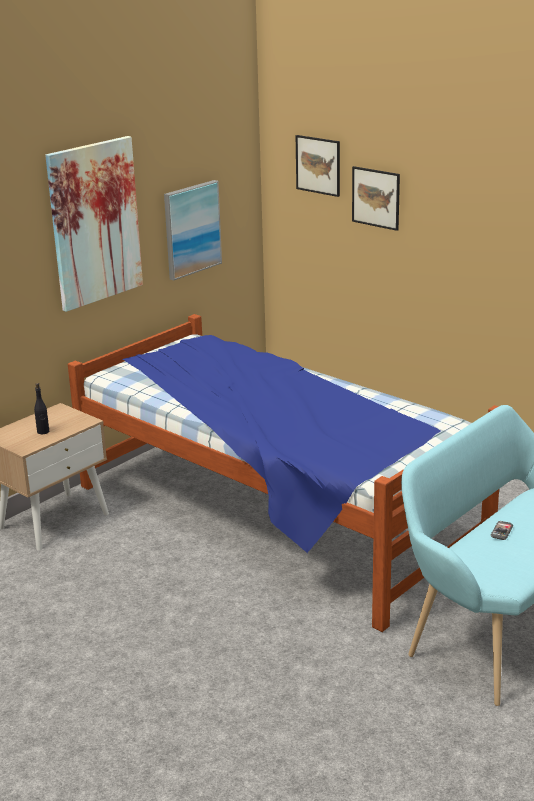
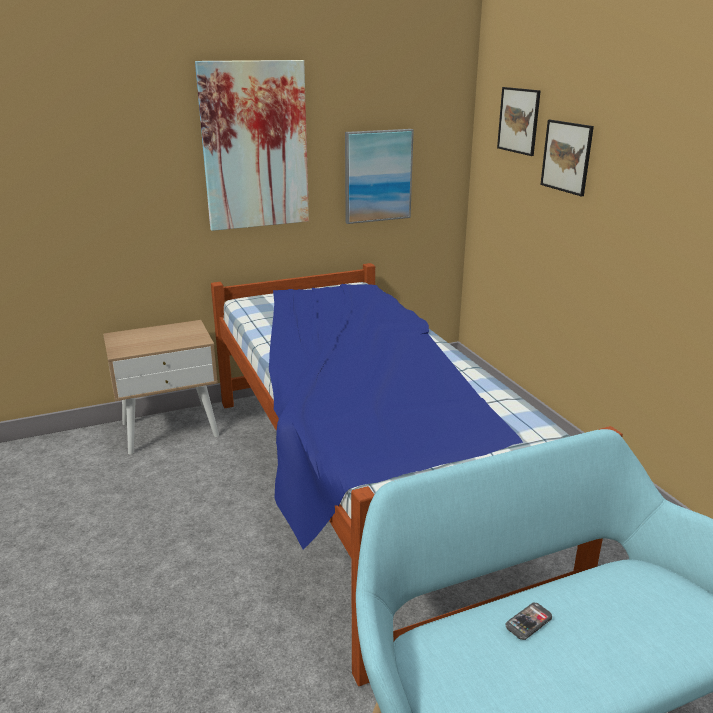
camera: 25 degrees right, 0 degrees up
(43, 432) = (153, 341): black bottle -> none

